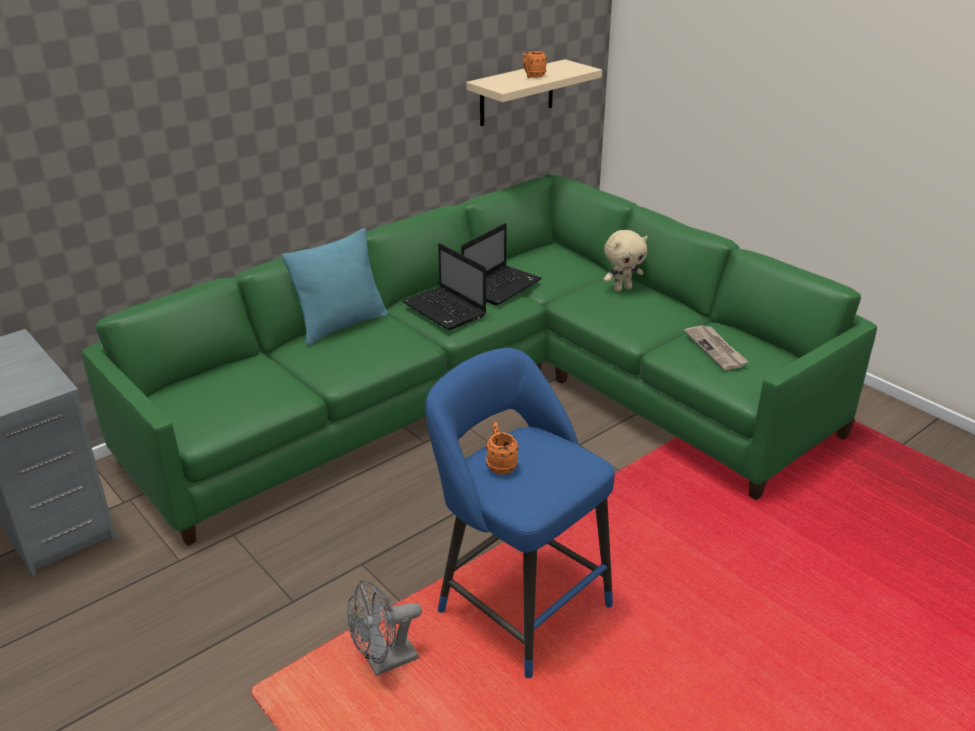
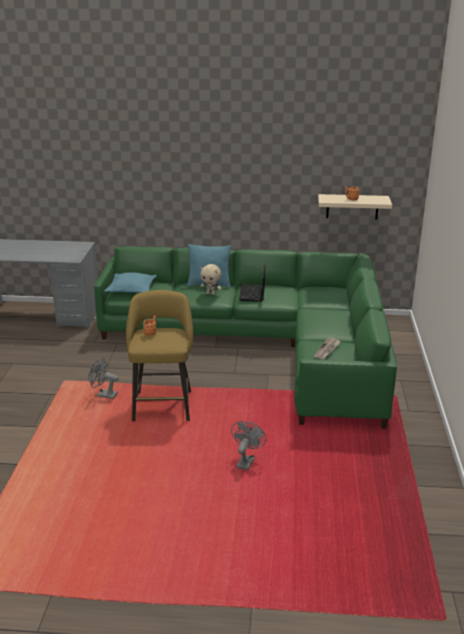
camera: 45 degrees right, 5 degrees down
(209, 401) = (131, 289): none -> turquoise pillow
(502, 286) = (290, 294): laptop -> none
(517, 603) = (163, 403): blue stool -> yellow stool
(622, 288) = (338, 315): beige plush toy -> beige plush toy (211, 293)
(801, 614) = (246, 461): none -> grey fan

